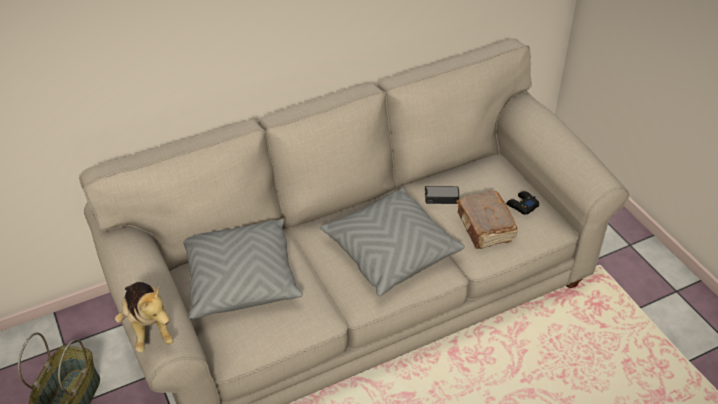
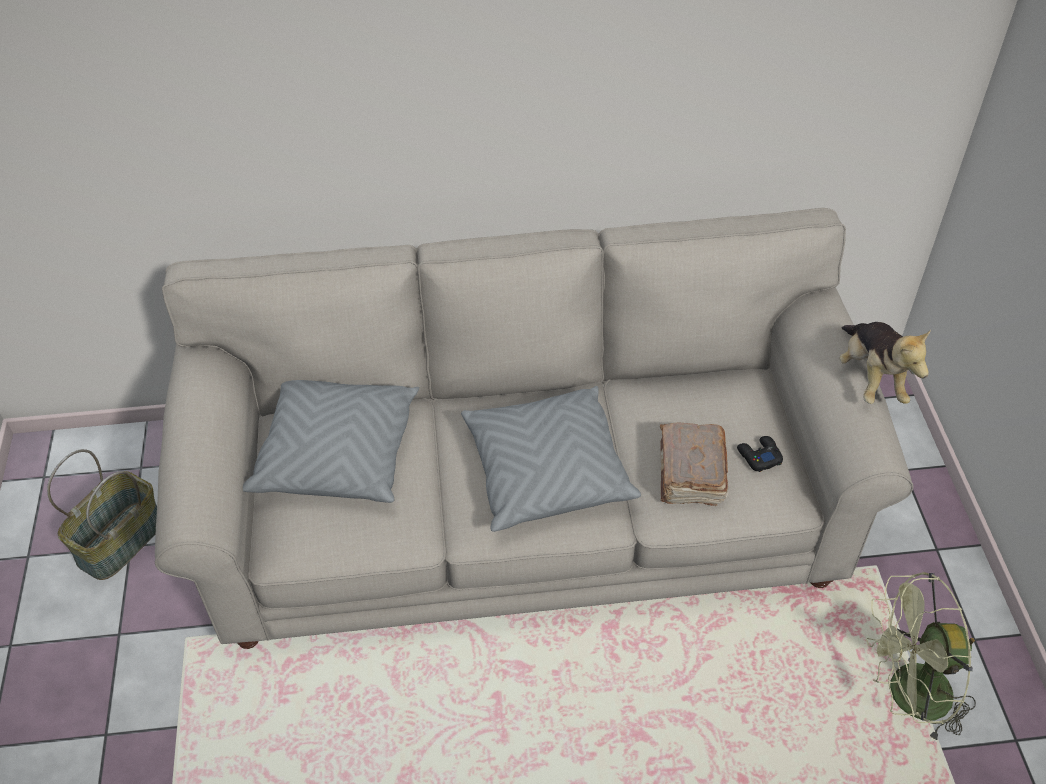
camera: 20 degrees right, 5 degrees up
(148, 327) = (176, 490): plush toy -> plush toy (871, 378)
(442, 196) = (652, 411): phone -> none
(654, 337) = (906, 697): none -> green fan

